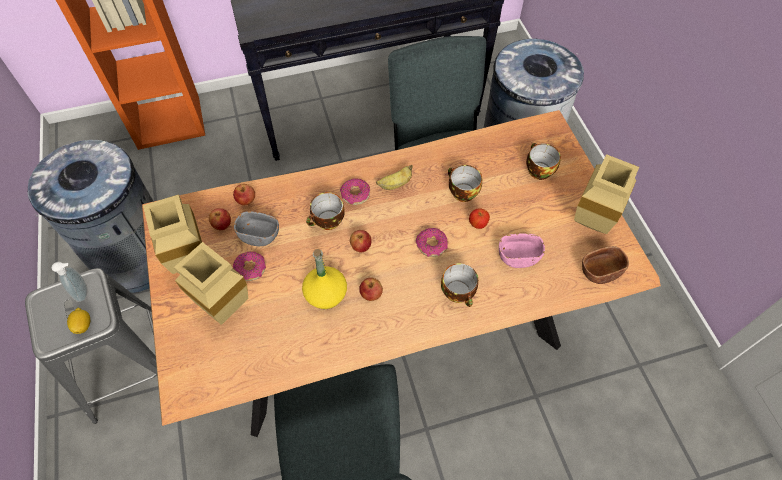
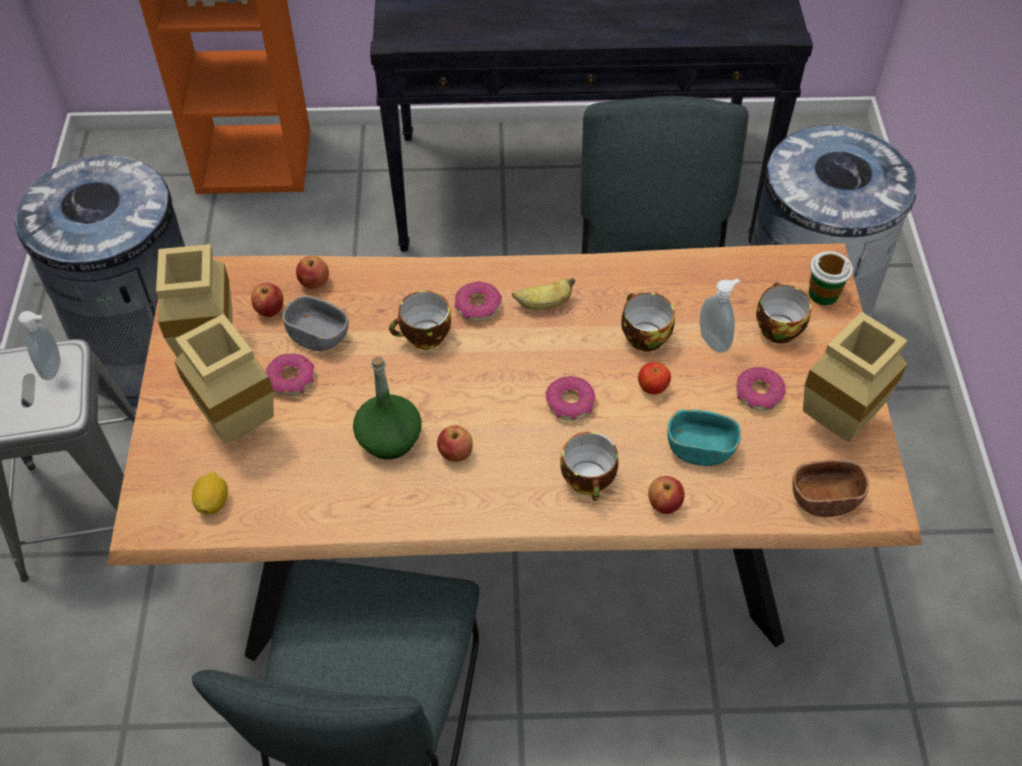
camera: 15 degrees right, 5 degrees down
(83, 325) = (40, 413): lemon -> lemon (213, 502)
(325, 294) = (389, 439): yellow bottle -> green bottle
(361, 246) = (462, 383): apple -> apple (664, 504)
(505, 186) = (715, 341): none -> soap dispenser
(518, 256) = (700, 449): pink bowl -> turquoise bowl
(541, 214) = (758, 394): none -> donut
(557, 143) = (823, 294): none -> cup

